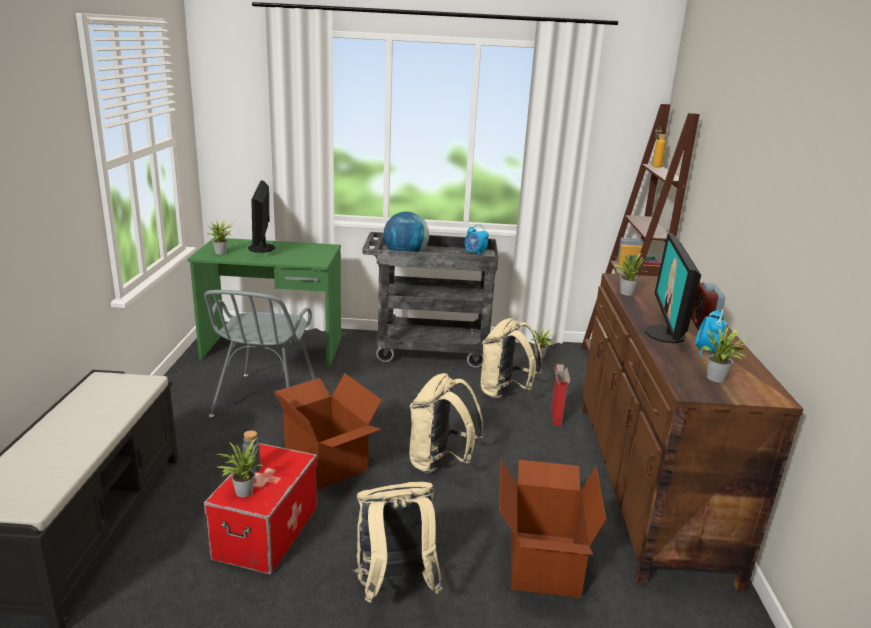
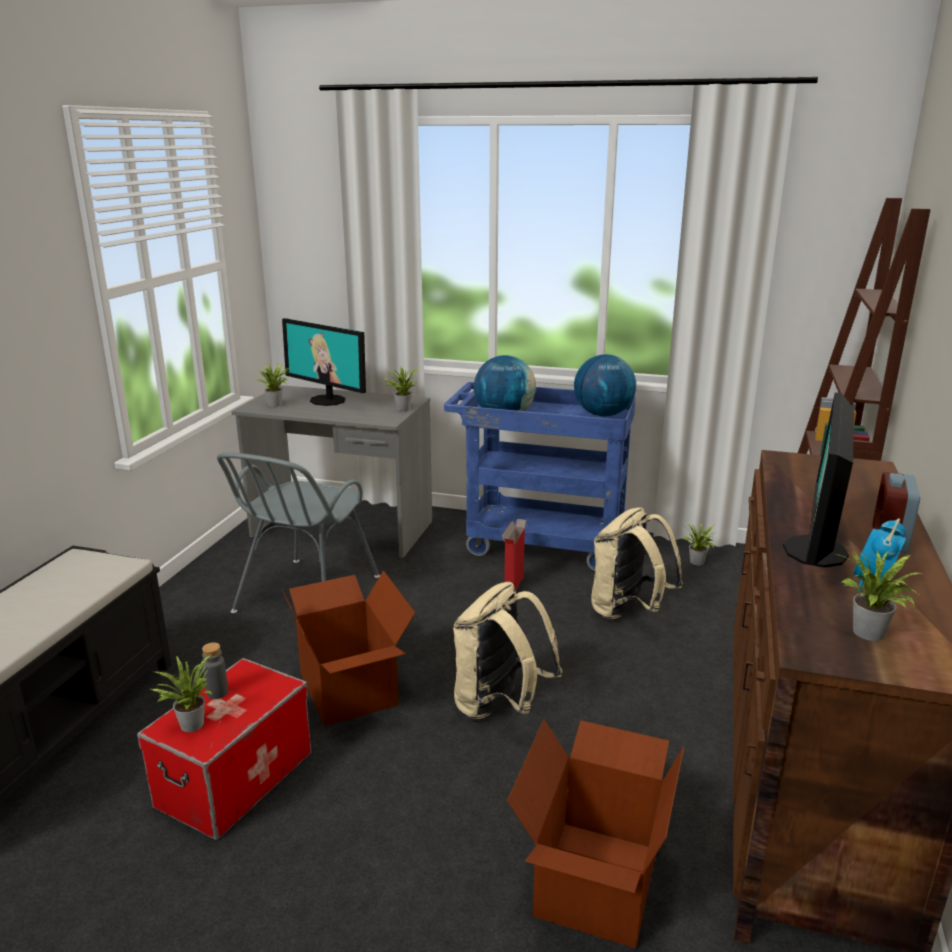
camera: 15 degrees right, 0 degrees up
(262, 248) = (328, 400): monitor -> monitor turned 60 degrees counterclockwise
(273, 349) = (342, 529): green desk -> grey desk
(394, 588) = (368, 887): beige backpack -> none
(426, 355) = (536, 549): black cart -> blue cart
(475, 253) = (603, 415): alarm clock -> globe
(556, 416) = (691, 654): cardboard box -> cardboard box (514, 584)
(625, 292) = (782, 481): potted plant -> potted plant (402, 408)
(655, 166) = (874, 291): bottle -> none

